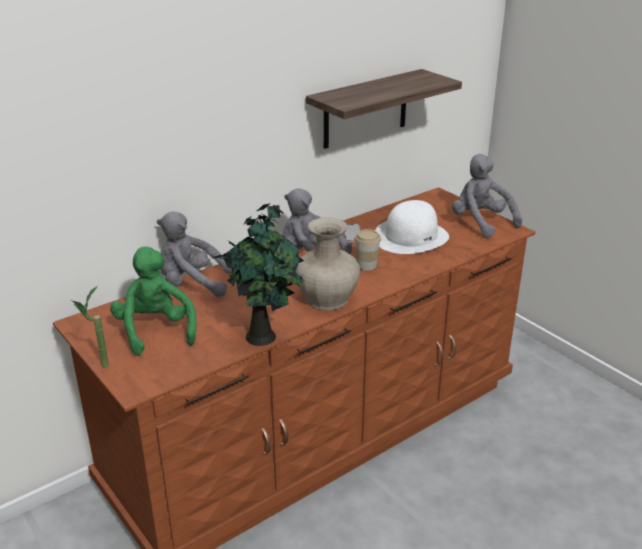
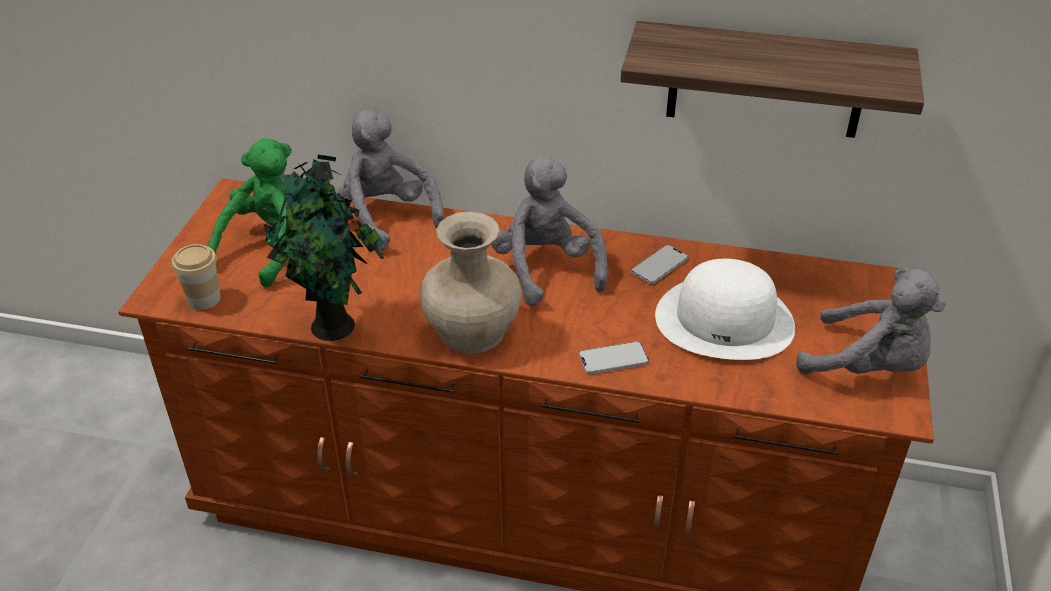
camera: 50 degrees right, 10 degrees up
(98, 368) = (168, 253): potted plant -> none
(366, 265) = (594, 320): cup -> cup (204, 299)
(399, 272) = (613, 359): none -> phone
(480, 222) = (868, 366): grey plush toy -> grey plush toy turned 105 degrees clockwise

